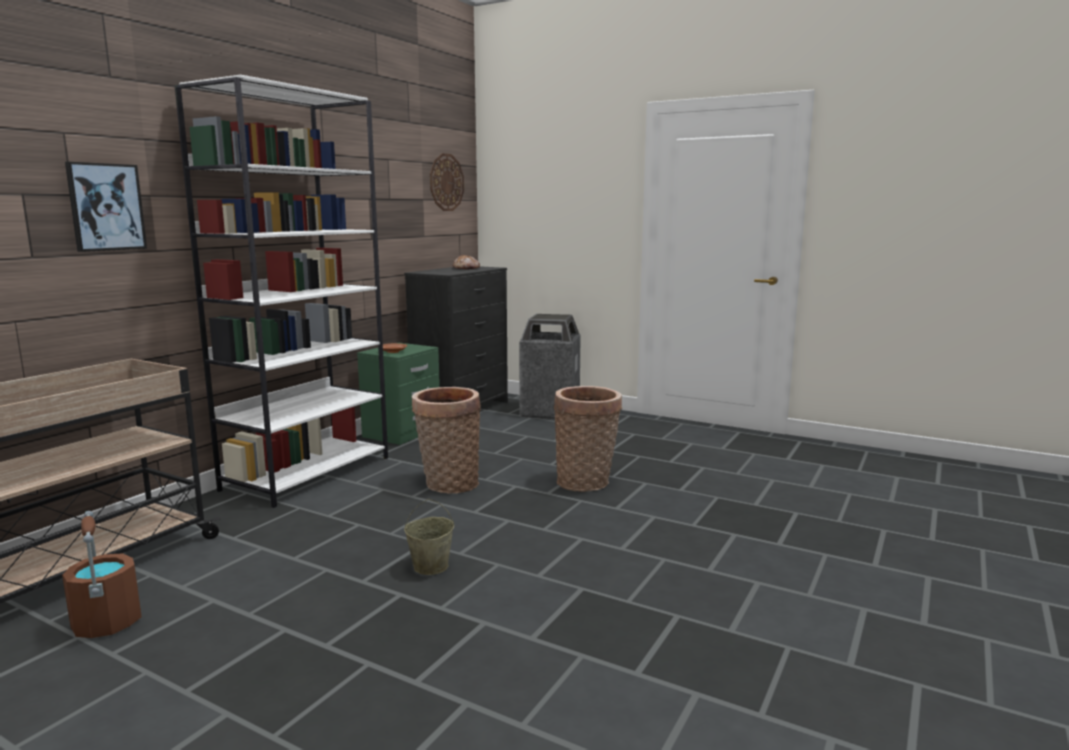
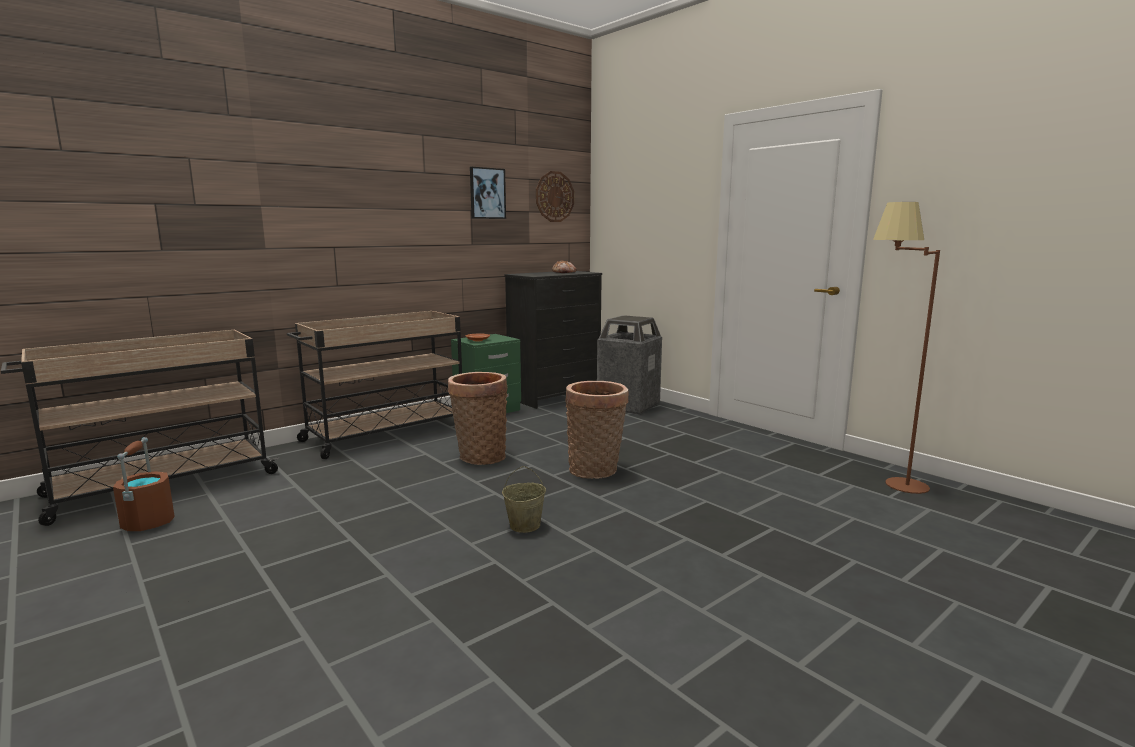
camera: 20 degrees right, 0 degrees up
(106, 207) = (221, 214): picture -> picture (487, 193)
(308, 473) = (386, 434): white bookcase -> beige cart
(431, 566) = (396, 520): beige bucket -> beige bucket (525, 525)
(845, 458) = (886, 482): none -> brown floor lamp

